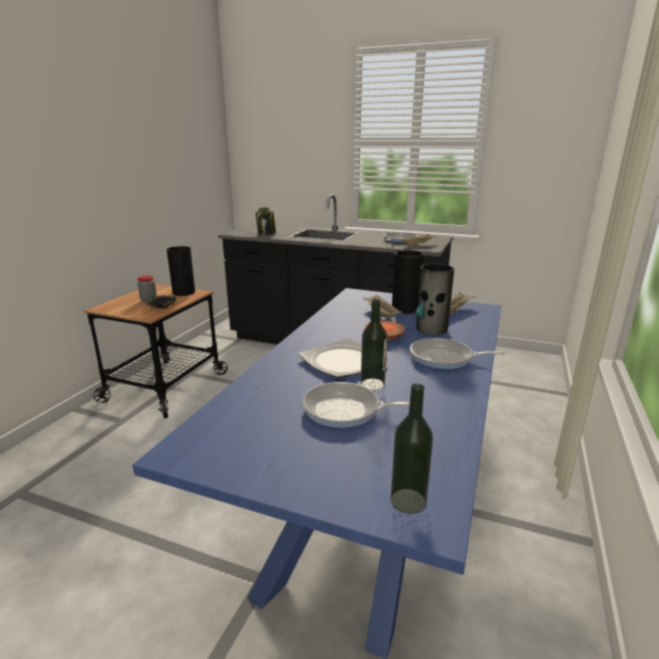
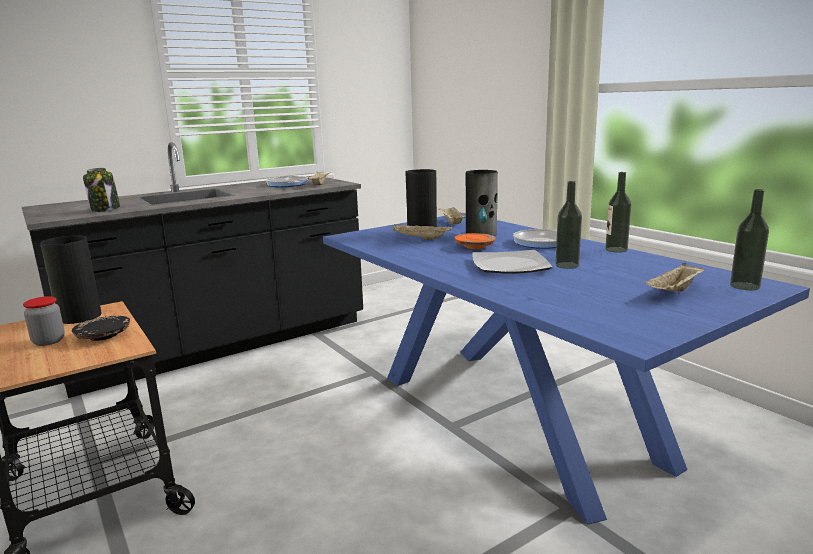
camera: 55 degrees left, 5 degrees down
(337, 454) = (674, 292): none -> beige tray
(345, 410) = (605, 279): frying pan -> none
(468, 397) = (616, 249): none -> bottle

